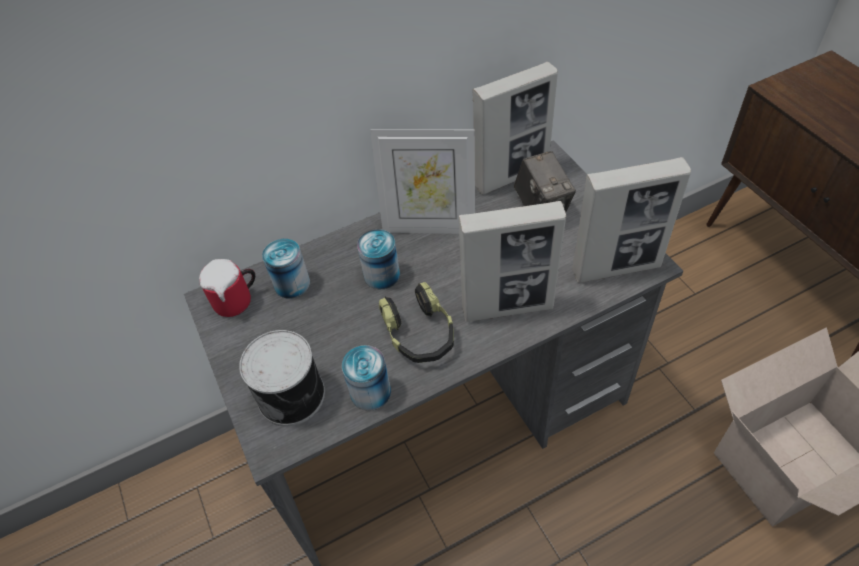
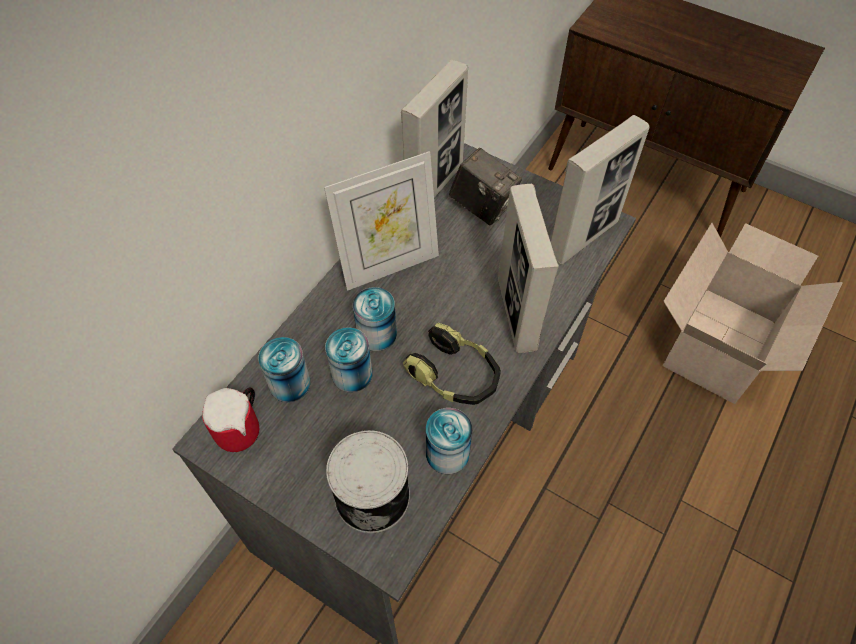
camera: 35 degrees left, 5 degrees up
(341, 297) = (352, 374): none -> can
(508, 308) = (516, 314): picture frame -> picture frame turned 120 degrees clockwise

